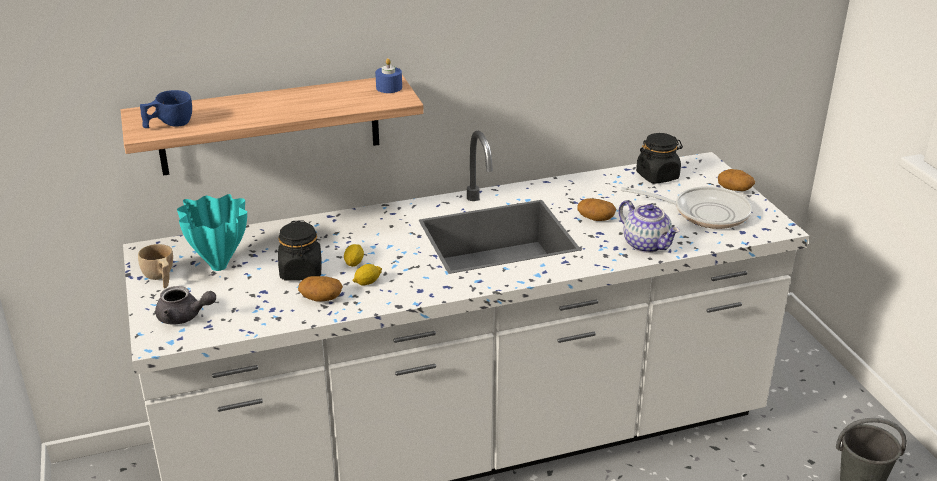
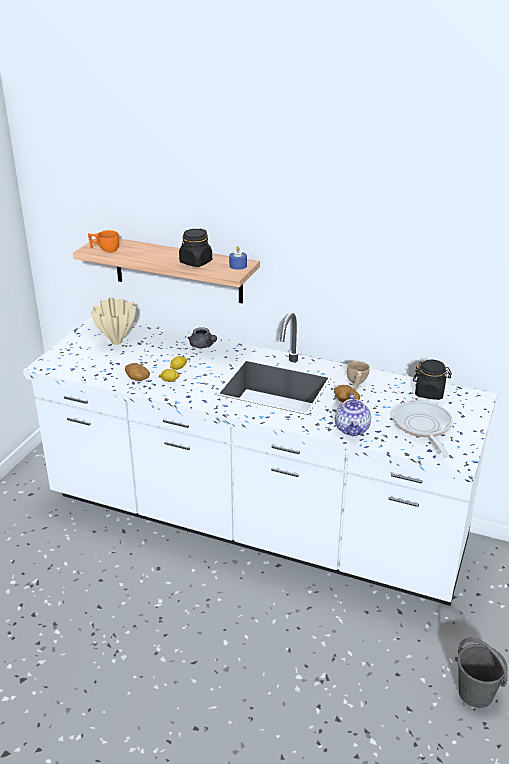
camera: 40 degrees right, 0 degrees up
(160, 278) = (85, 337): beige cup -> beige cup (356, 383)
(168, 124) = (105, 249): blue cup -> orange cup
(184, 317) = (69, 360): grey teapot -> grey teapot (203, 346)
(219, 267) = (116, 343): turquoise vase -> beige vase
(301, 271) = (148, 361): black jar -> black jar (195, 262)
(704, 212) = (423, 427): frying pan -> frying pan turned 150 degrees counterclockwise
(735, 189) = (471, 423): potato -> none

